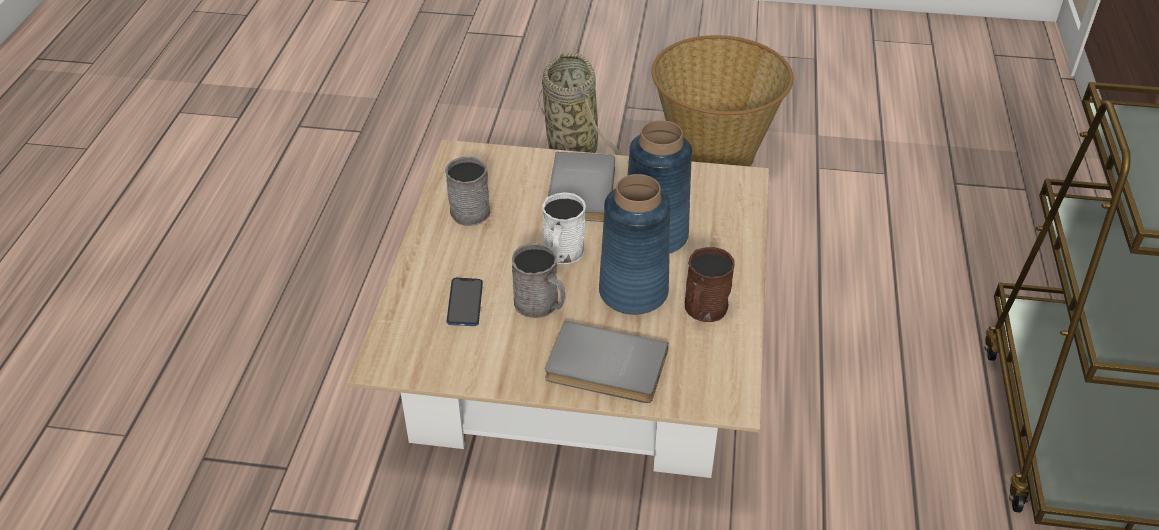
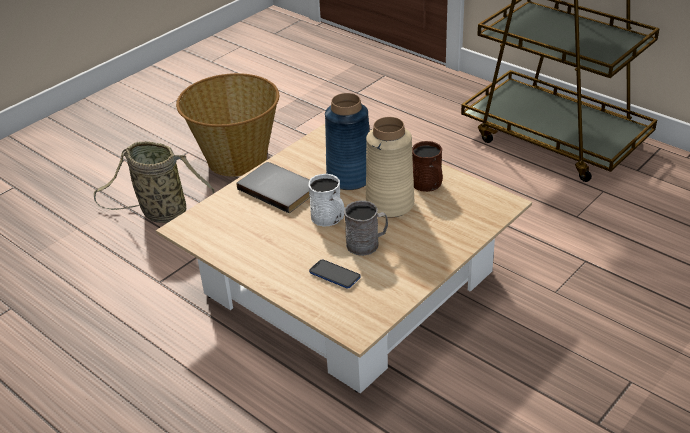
camera: 55 degrees left, 5 degrees down
(467, 208) = (243, 243): grey mug -> none
(605, 368) = (443, 238): grey book -> none
(634, 292) = (390, 204): blue vase -> beige vase

